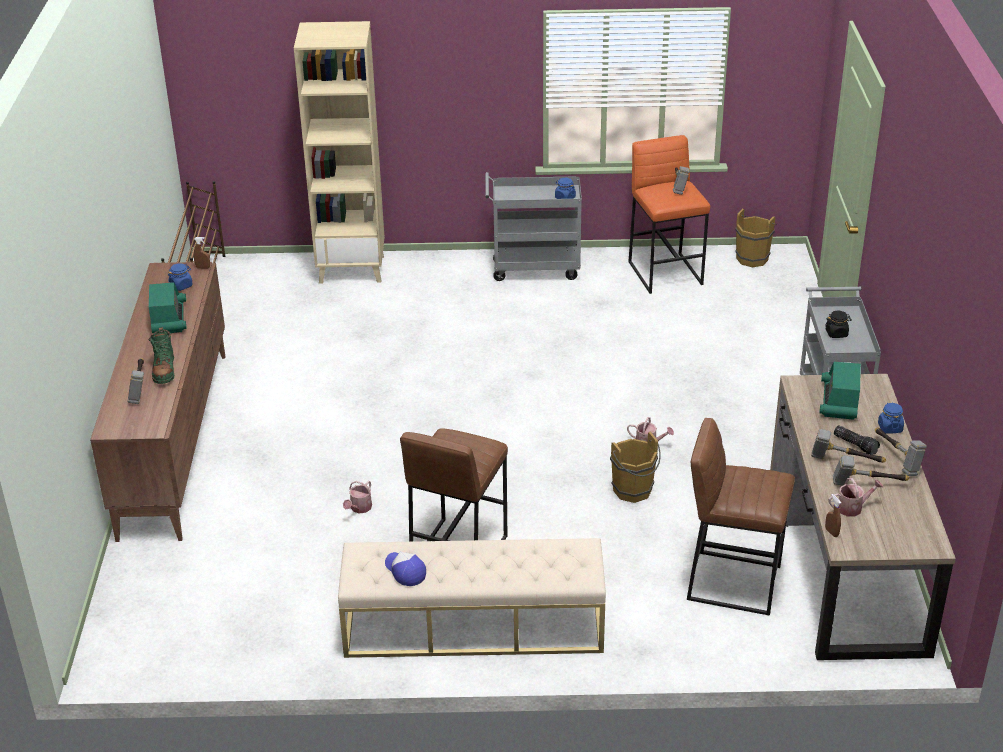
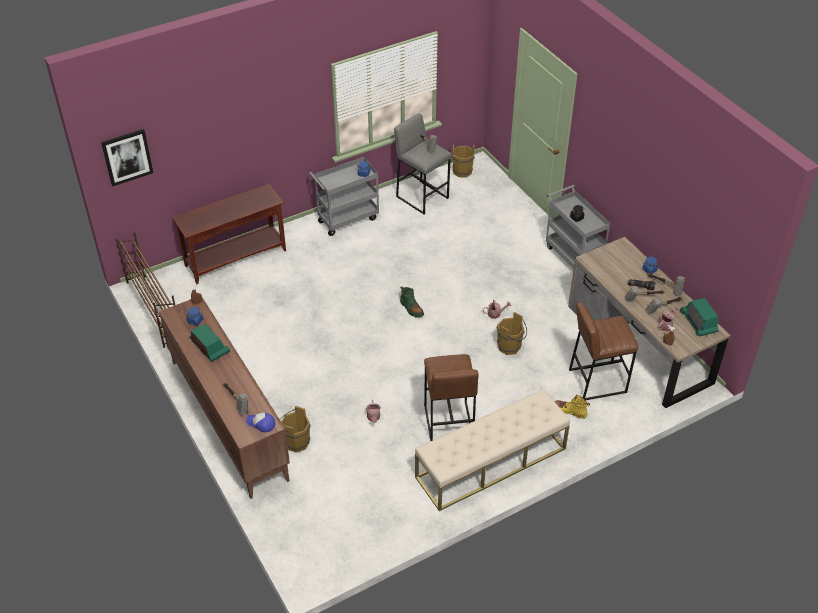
camera: 30 degrees left, 10 degrees up
(164, 370) = (240, 384): green boot -> green boot (411, 308)
(214, 61) = (127, 157): none -> picture
(232, 498) = (295, 441): none -> brown bucket
(352, 269) = (236, 257): beige bookcase -> brown console table
(405, 571) = (463, 451): cap -> cap (261, 423)
(653, 605) = (569, 411): none -> yellow boot
(665, 272) = (421, 197): orange stool -> grey stool
(839, 401) = (614, 262): radio -> radio (698, 322)

